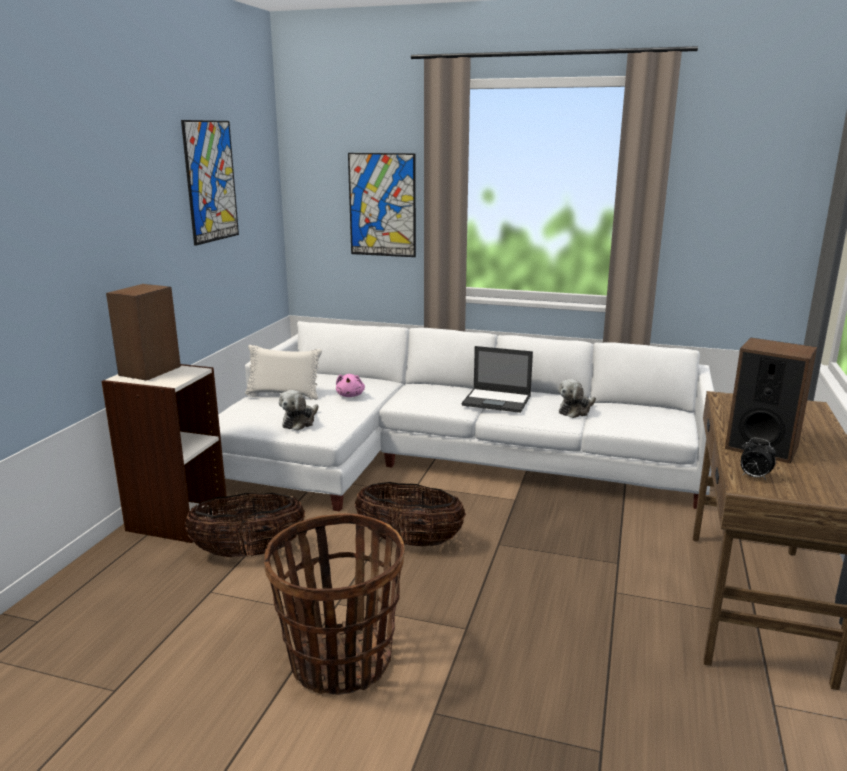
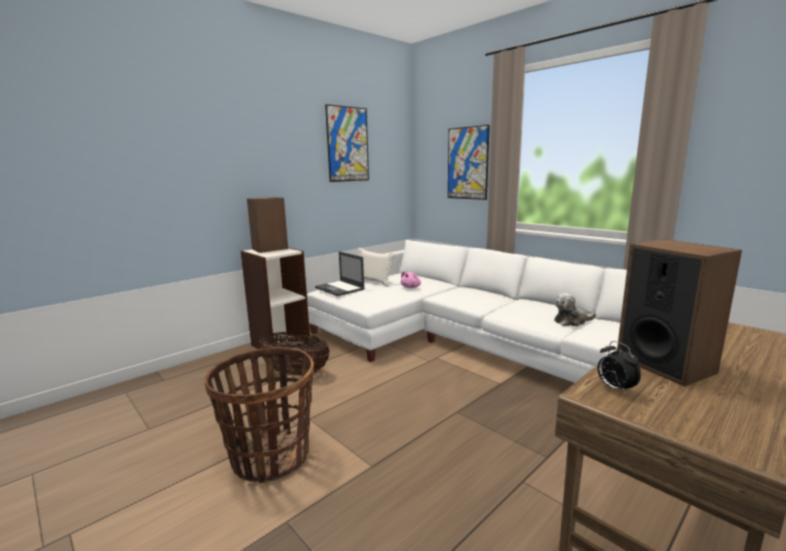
camera: 30 degrees right, 5 degrees down
(300, 422) = (362, 297): plush toy -> none
(409, 541) = (395, 392): basket -> none
(497, 401) = (510, 305): laptop -> laptop (340, 288)

